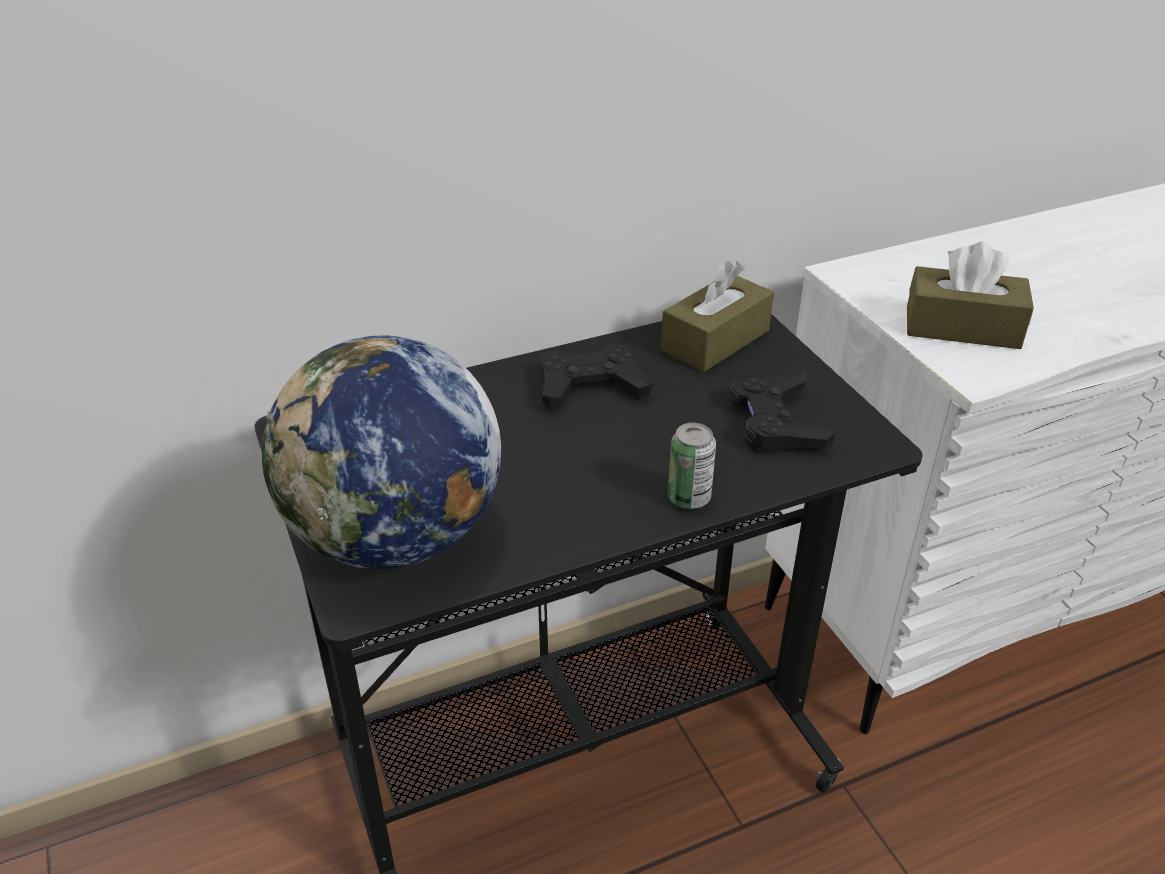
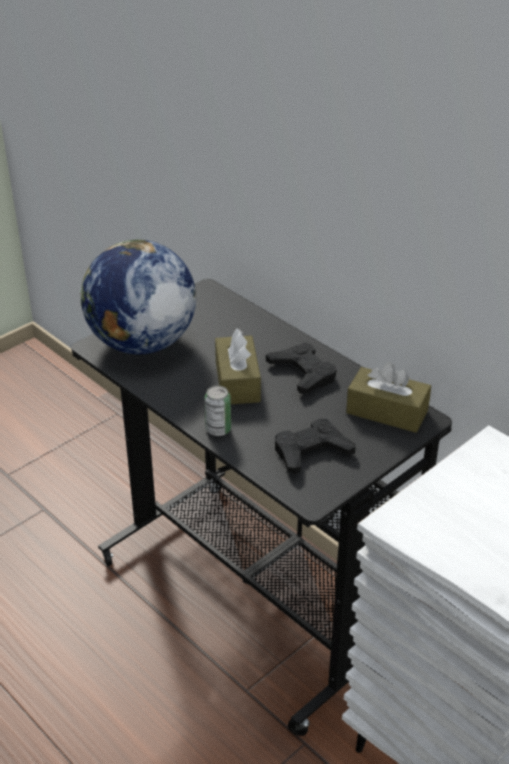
camera: 70 degrees right, 0 degrees up
(962, 327) = (456, 511): brown tissue box -> brown tissue box (237, 382)

